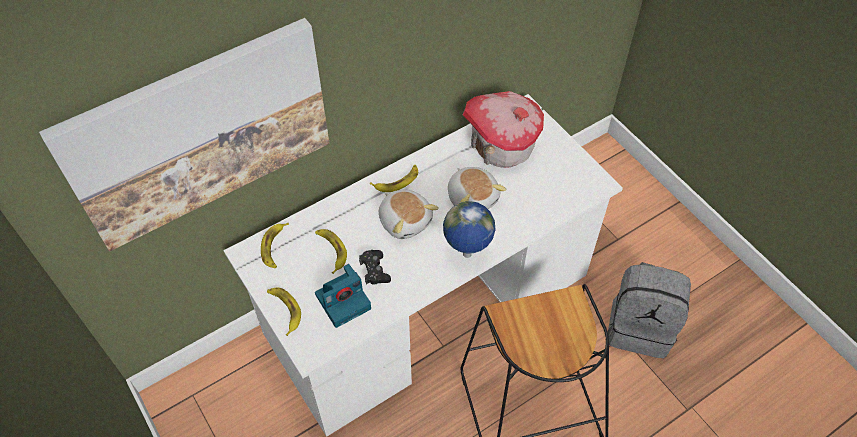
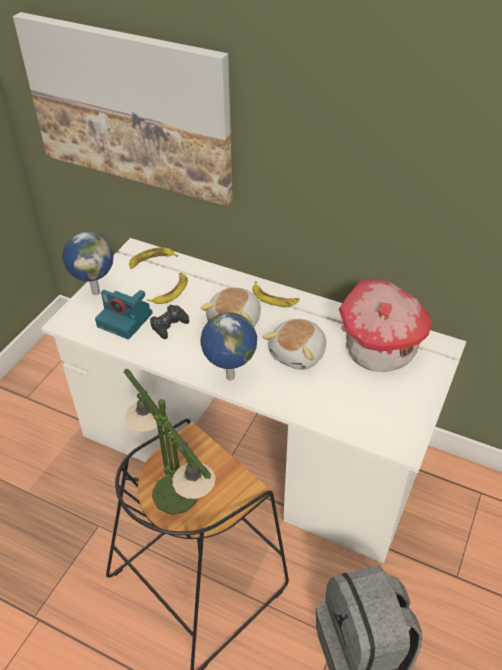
camera: 60 degrees right, 10 degrees down
(284, 310) = (96, 292): banana -> globe
(550, 348) = (176, 494): none -> table lamp

